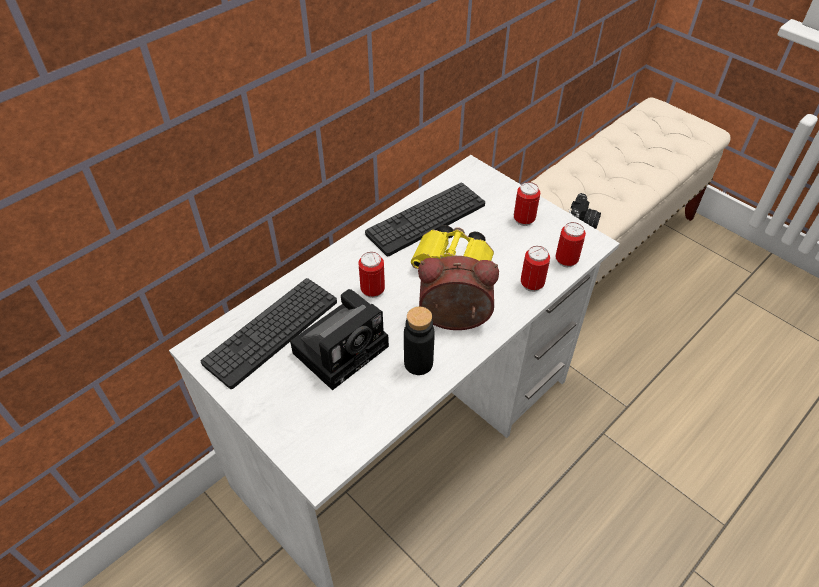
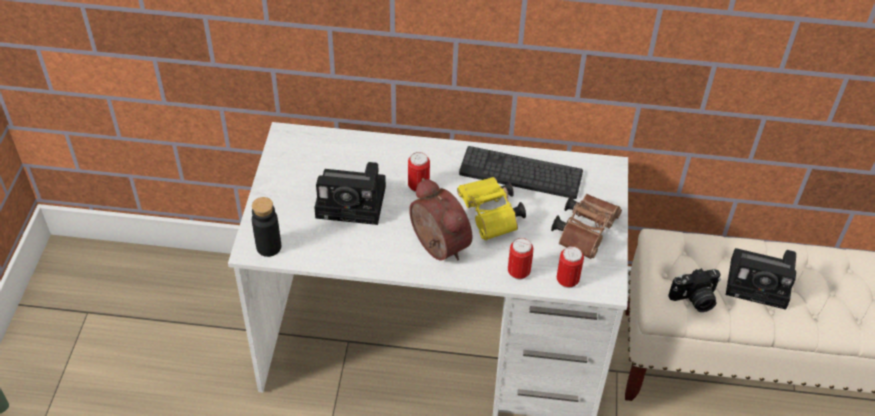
camera: 50 degrees right, 0 degrees up
(272, 332) = (332, 159): keyboard -> none
(418, 363) = (379, 249): black bottle -> black bottle (268, 247)
(524, 220) = (585, 231): can -> brown binoculars
(594, 187) = (761, 283): none -> camera

